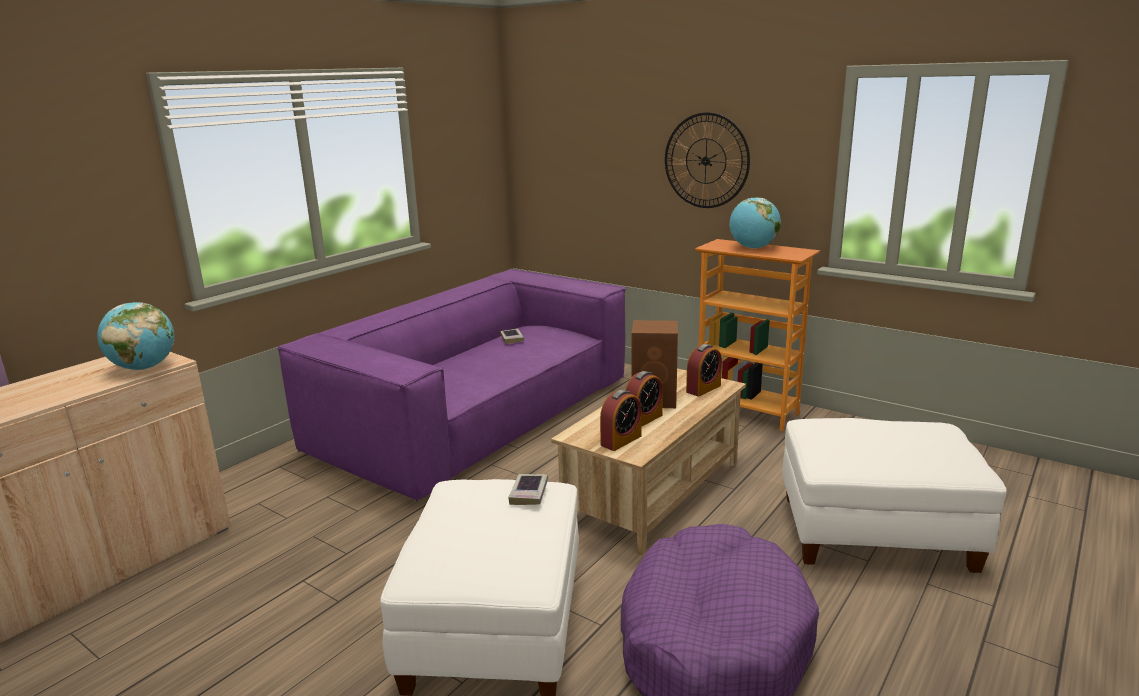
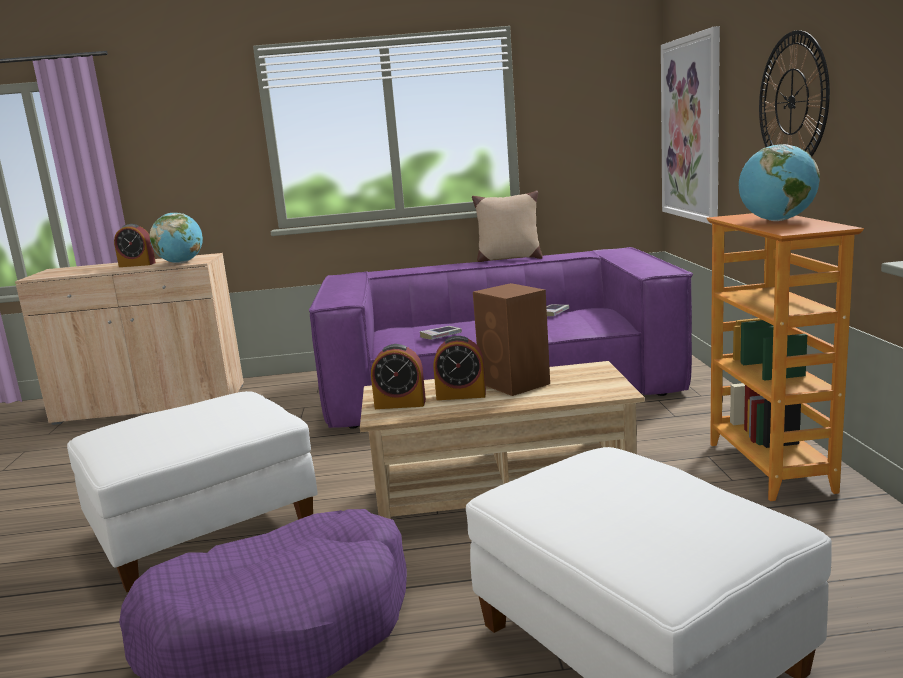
camera: 50 degrees right, 5 degrees down
(434, 295) = (508, 259): none -> beige pillow
(529, 493) = (248, 412): book -> book (441, 336)
(560, 168) = (691, 129): none -> picture
(703, 388) = (585, 388): alarm clock -> alarm clock (137, 265)

